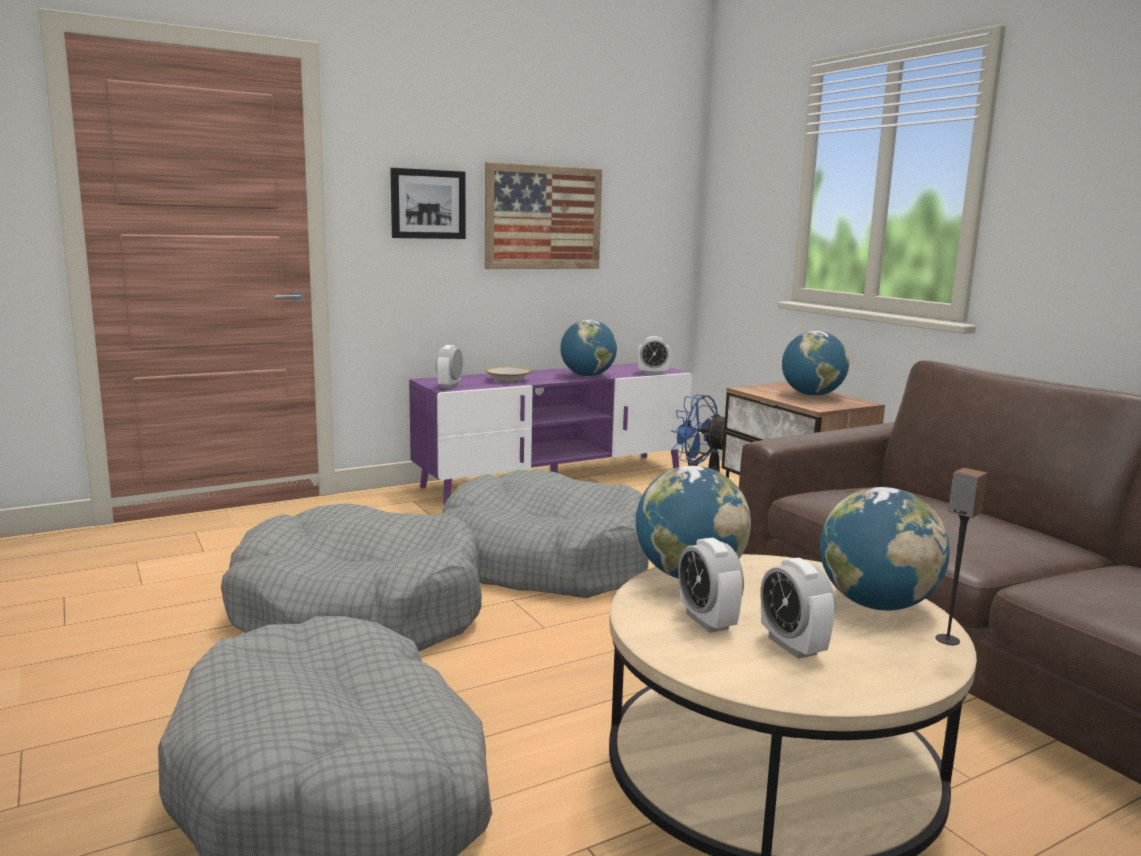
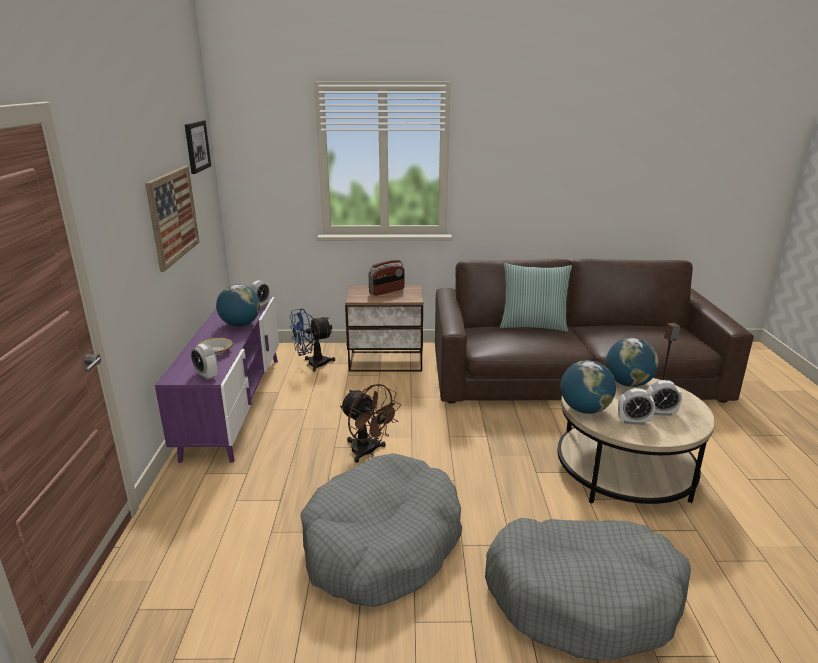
camera: 60 degrees left, 10 degrees up
(428, 204) = (129, 233): picture -> picture (196, 146)
(544, 561) = (368, 452): grey dog bed -> brown fan
(812, 395) = (387, 291): globe -> radio
(1003, 519) = (533, 325): none -> pillow

